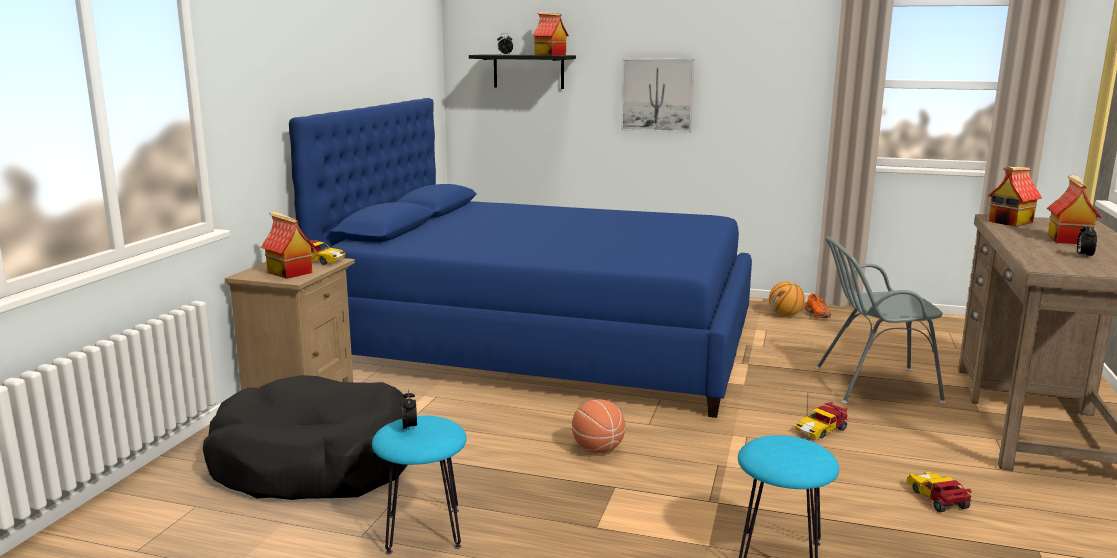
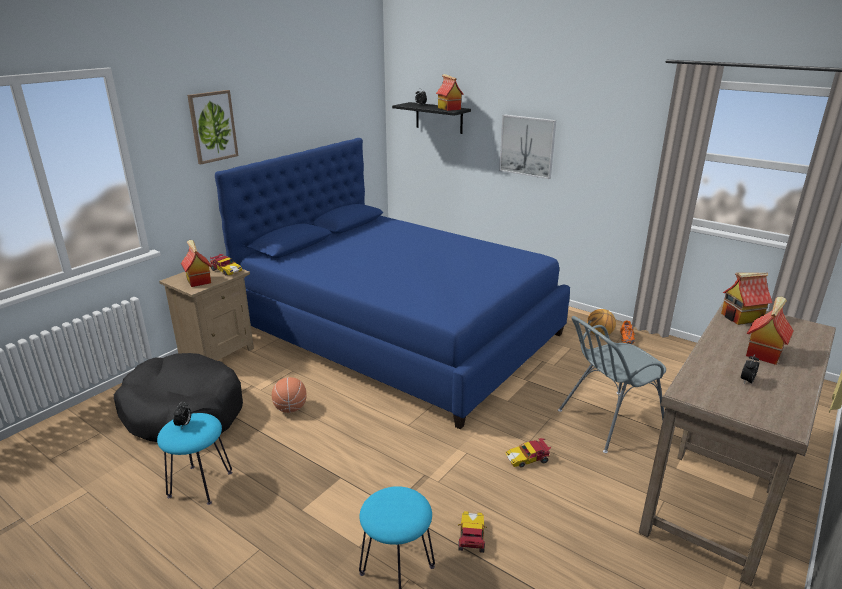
camera: 20 degrees right, 10 degrees up
(284, 54) = (212, 126): none -> picture
(597, 449) = (356, 440): basketball -> basketball (290, 408)
(871, 384) = (608, 421): grey chair -> grey chair turned 45 degrees counterclockwise
(938, 499) = (559, 550): toy car -> toy car (471, 538)

